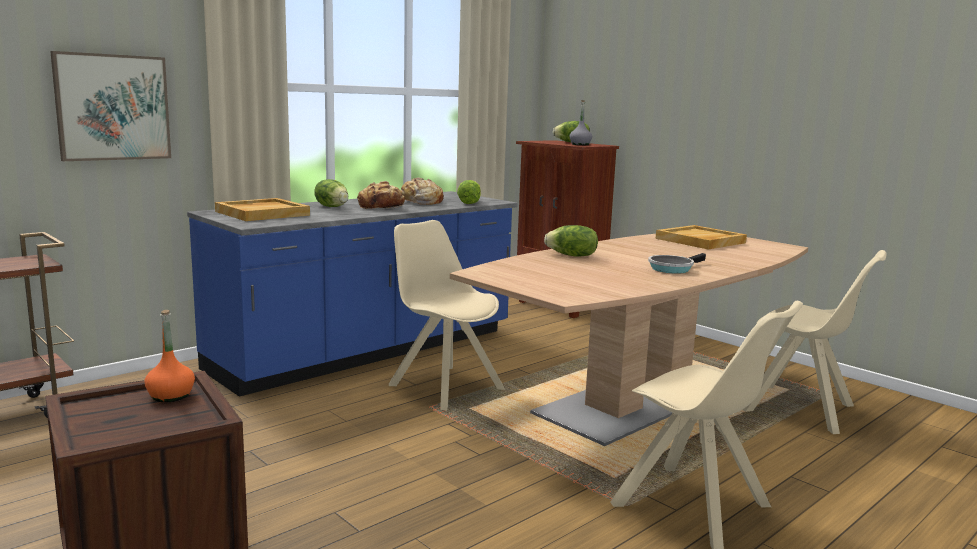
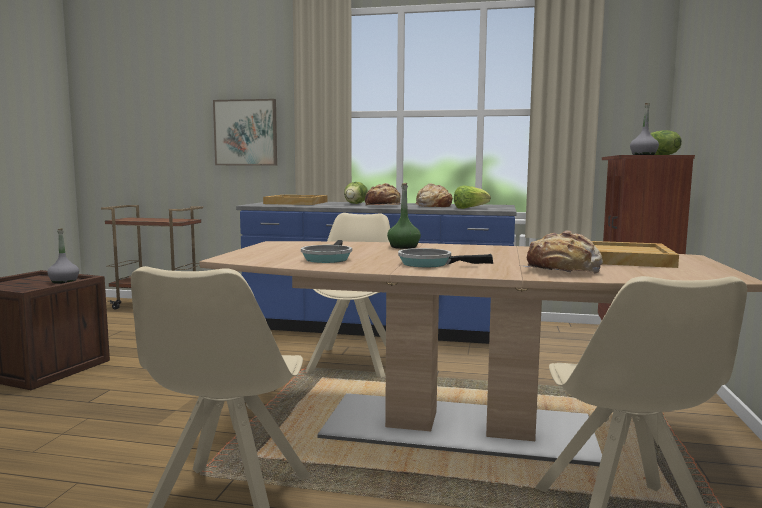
camera: 55 degrees right, 5 degrees down
(171, 396) = (64, 281): orange bottle -> grey bottle
(572, 256) = (403, 247): lettuce -> green bottle
(610, 280) = (327, 258): none -> frying pan
(735, 258) = (563, 271): none -> bread

